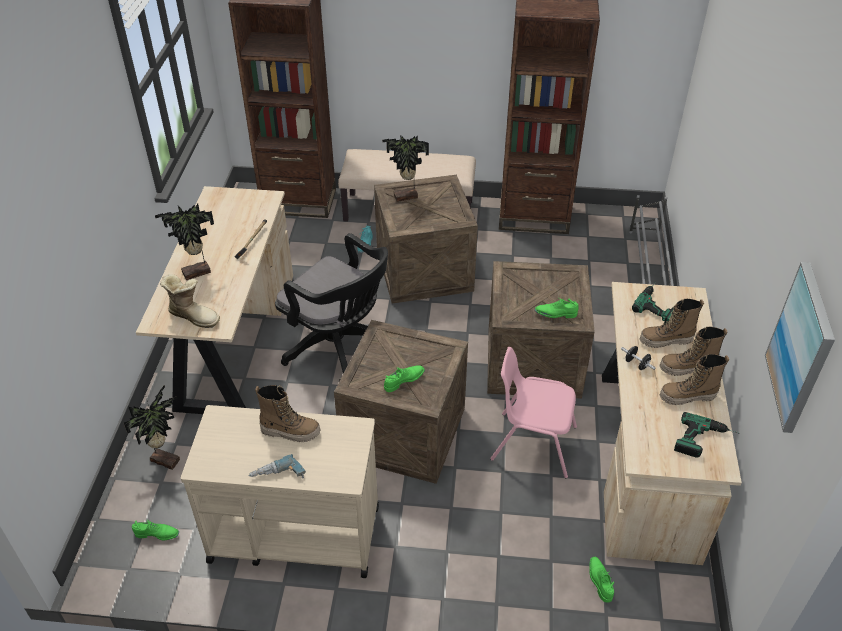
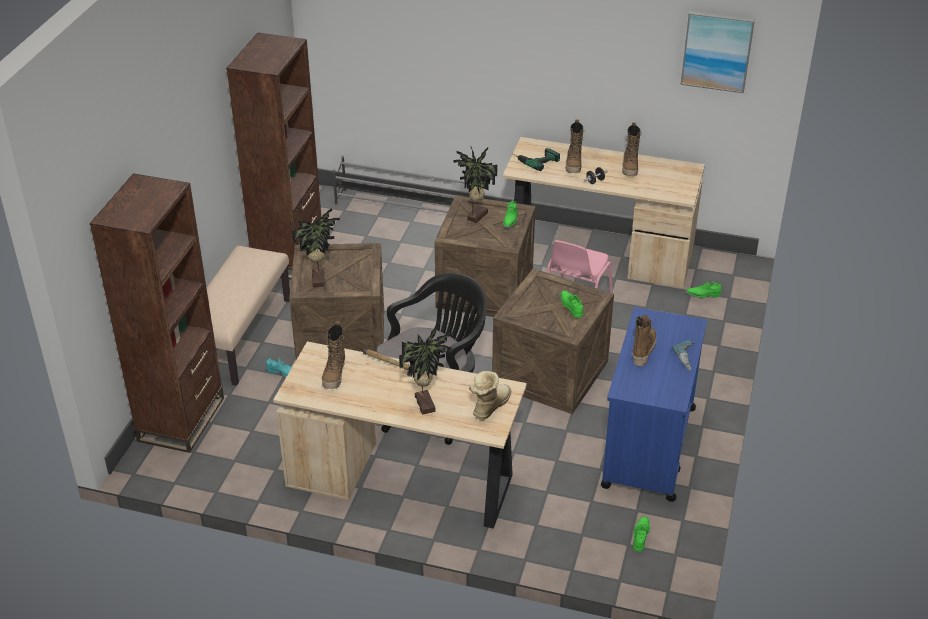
camera: 80 degrees left, 5 degrees down
(165, 459) = (554, 532): potted plant -> potted plant (475, 216)
(293, 533) = (648, 447): beige cart -> blue cart
(687, 369) = (603, 162): boot -> boot (334, 375)
(706, 441) = (670, 169): power drill -> none

